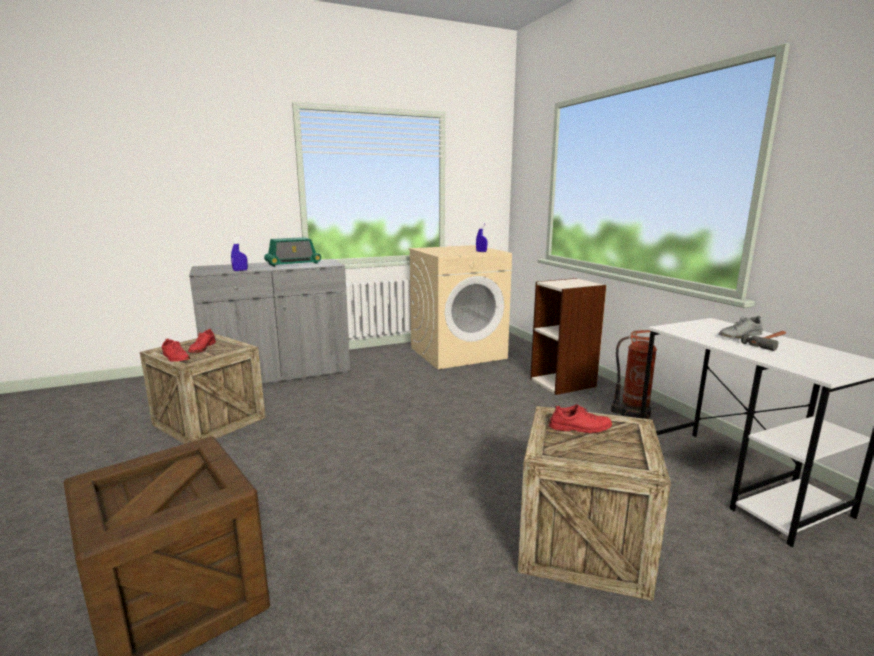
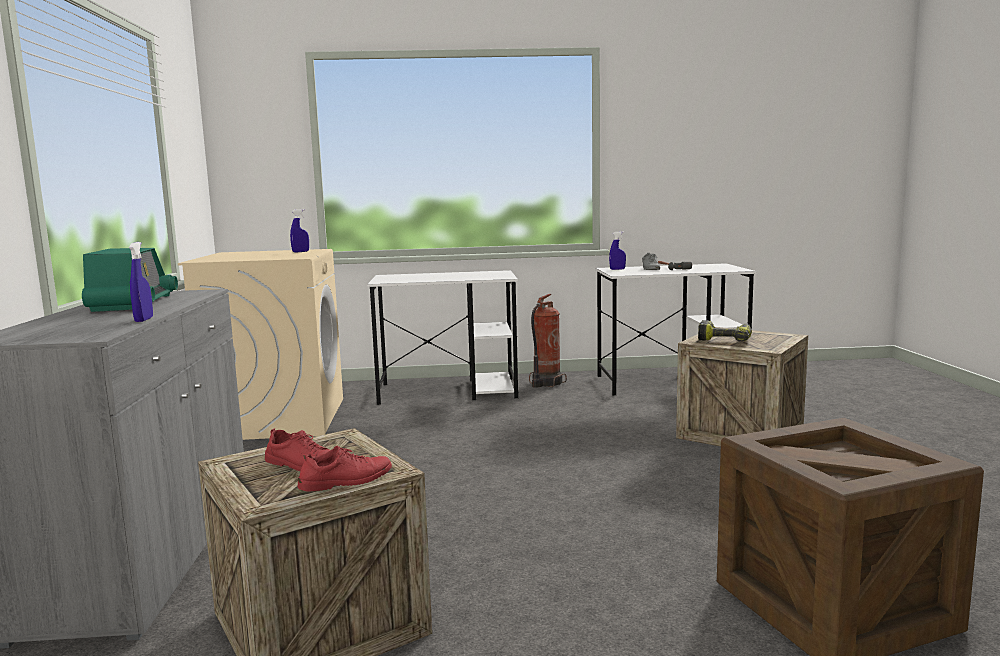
camera: 70 degrees left, 5 degrees down
(563, 383) = (449, 391): bookcase -> white desk
(580, 427) = (725, 339): red shoe -> power drill
(709, 325) = (617, 269): none -> blue spray bottle

